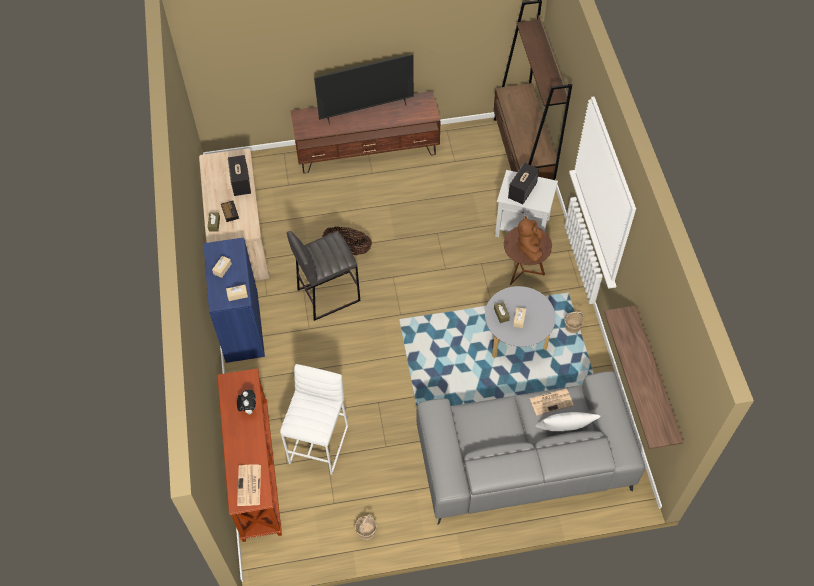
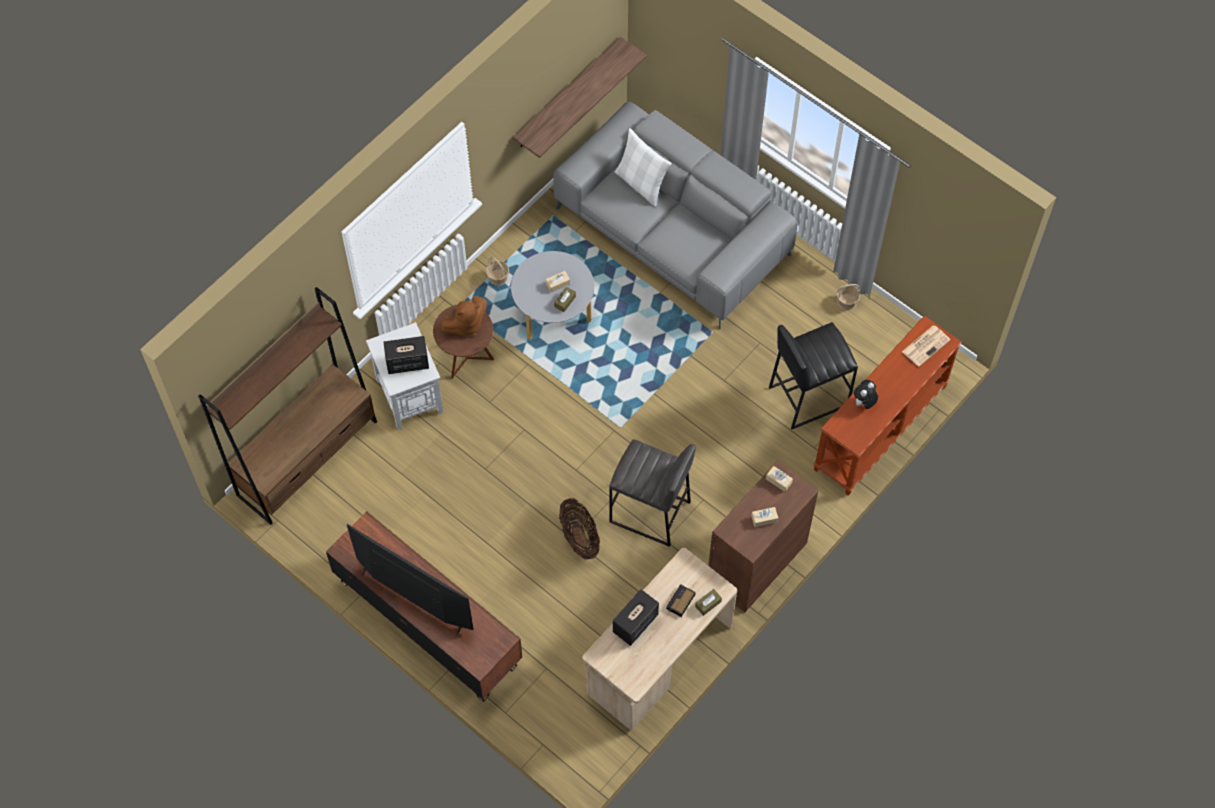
camera: 130 degrees left, 5 degrees up
(242, 326) = (757, 562): blue cabinet -> brown cabinet
(319, 444) = (807, 396): white stool -> black stool
(551, 401) = (620, 208): newspaper -> none

